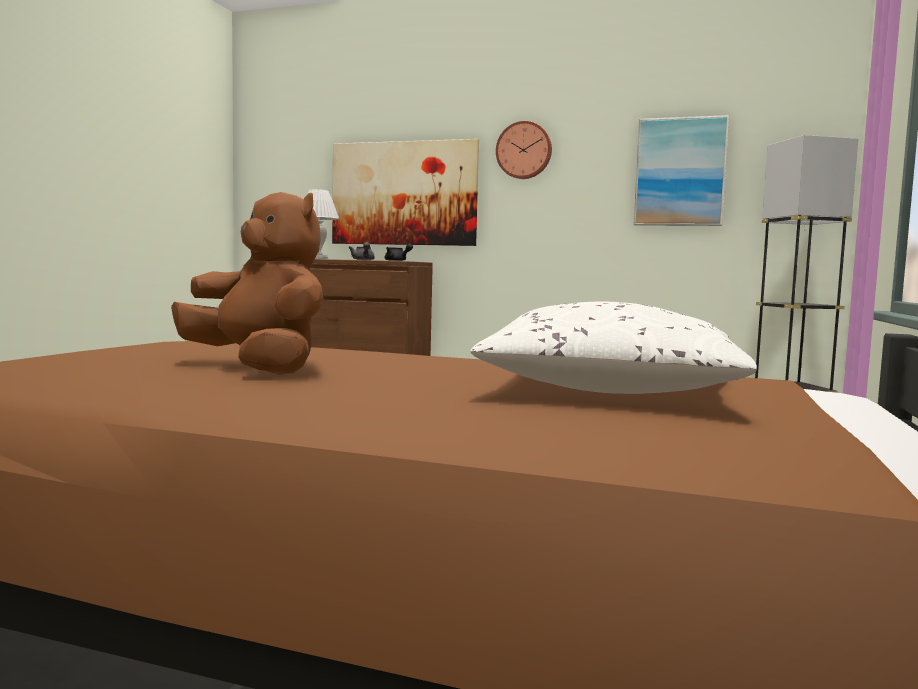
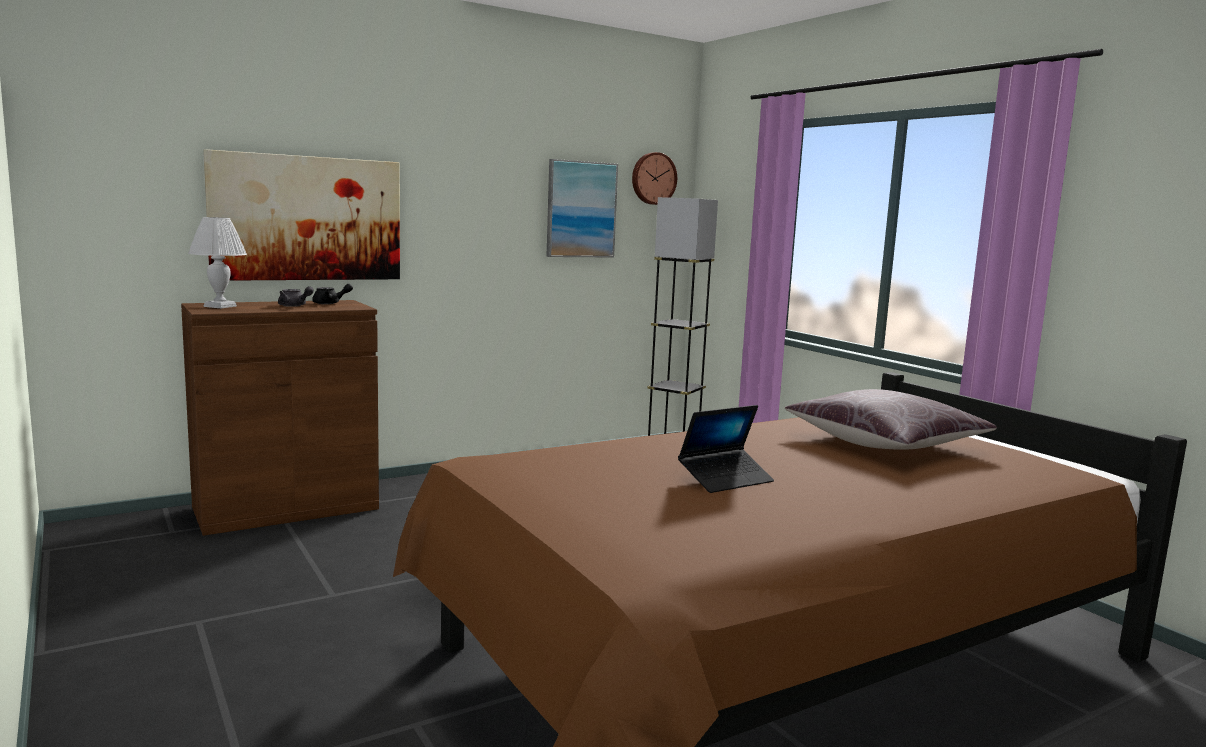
camera: 50 degrees left, 5 degrees up
(259, 368) = (725, 479): brown plush toy -> laptop
(524, 150) = (445, 178): wall clock -> wall clock (653, 178)
(613, 390) = (885, 443): white pillow -> brown pillow

